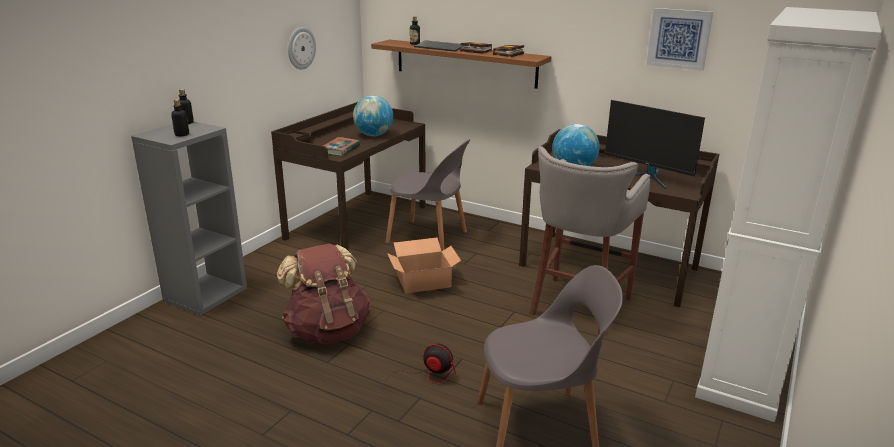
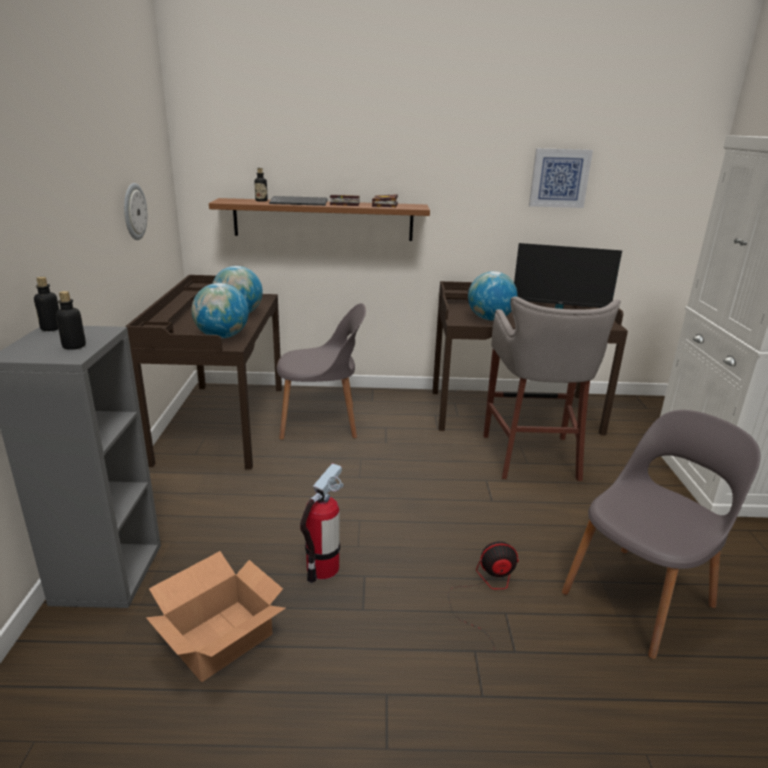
camera: 30 degrees left, 0 degrees up
(328, 331) = (323, 568): brown backpack -> fire extinguisher
(340, 149) = (222, 336): book -> globe
(424, 281) = (368, 473): cardboard box -> cardboard box (222, 639)

